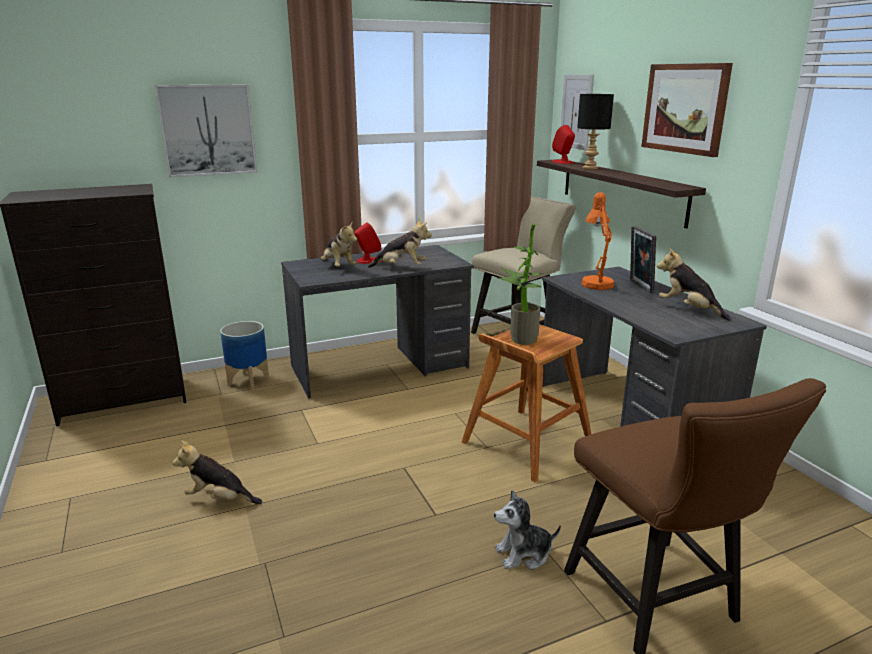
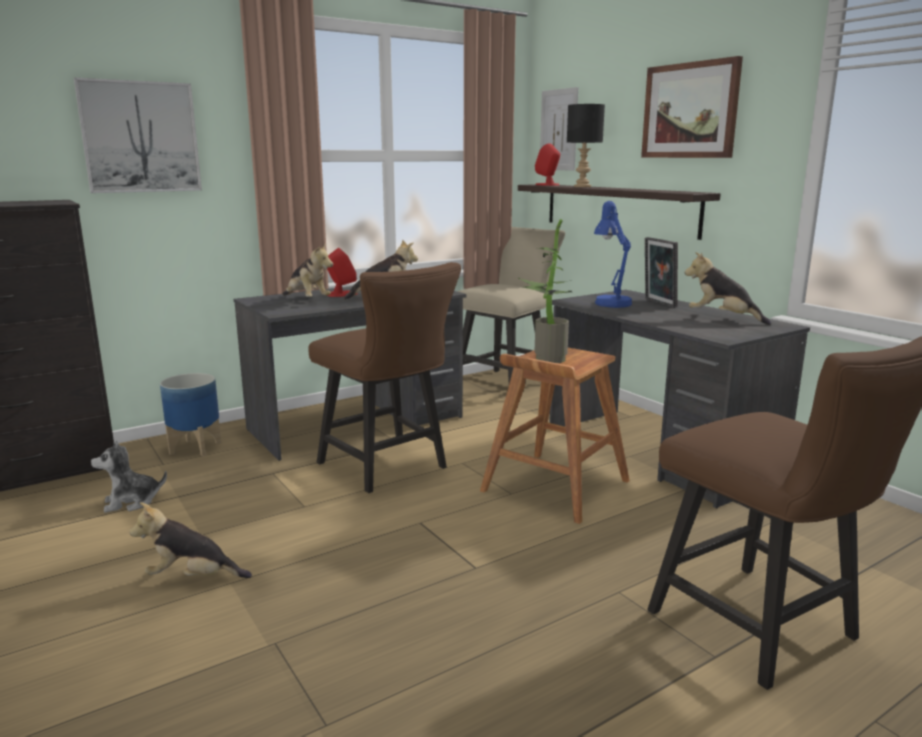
camera: 10 degrees left, 5 degrees down
(393, 413) = (388, 468): none -> brown chair
(524, 554) = (594, 598): plush toy -> plush toy (131, 502)
(595, 282) = (610, 302): orange table lamp -> blue table lamp

